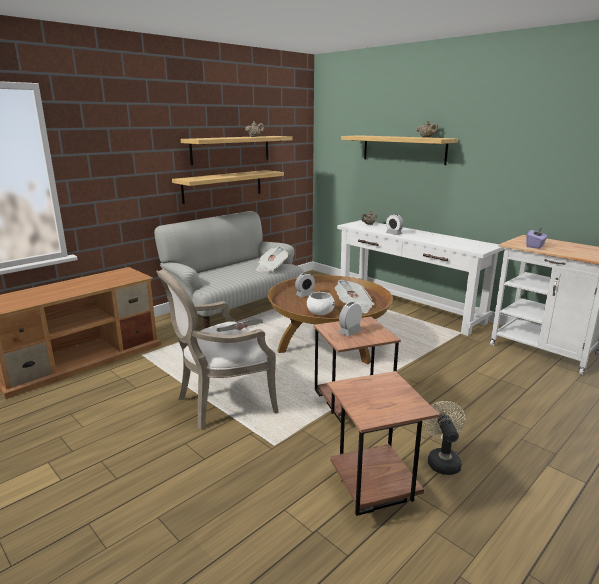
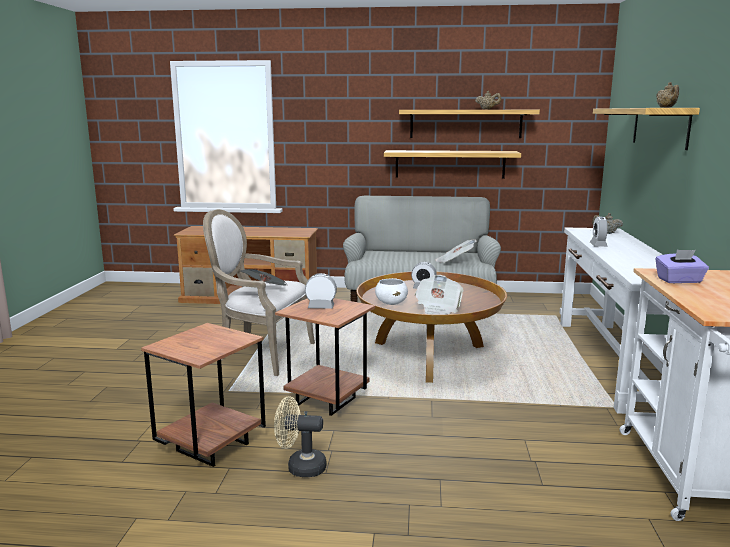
camera: 50 degrees right, 5 degrees down
(442, 460) = (300, 467): beige fan -> beige fan turned 135 degrees counterclockwise

